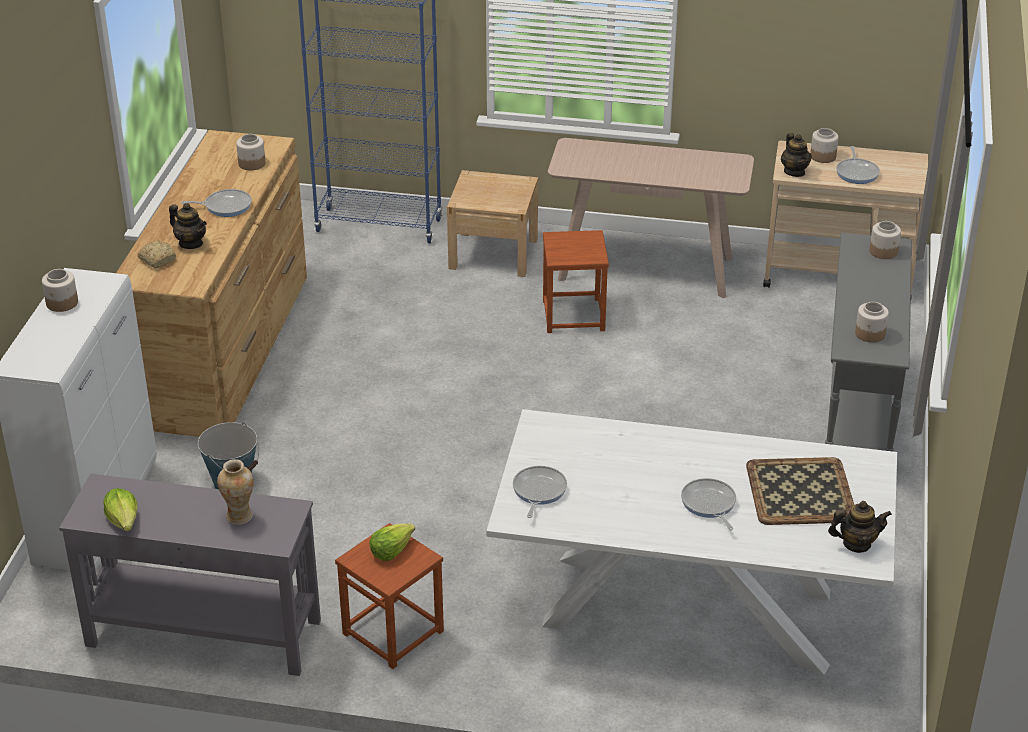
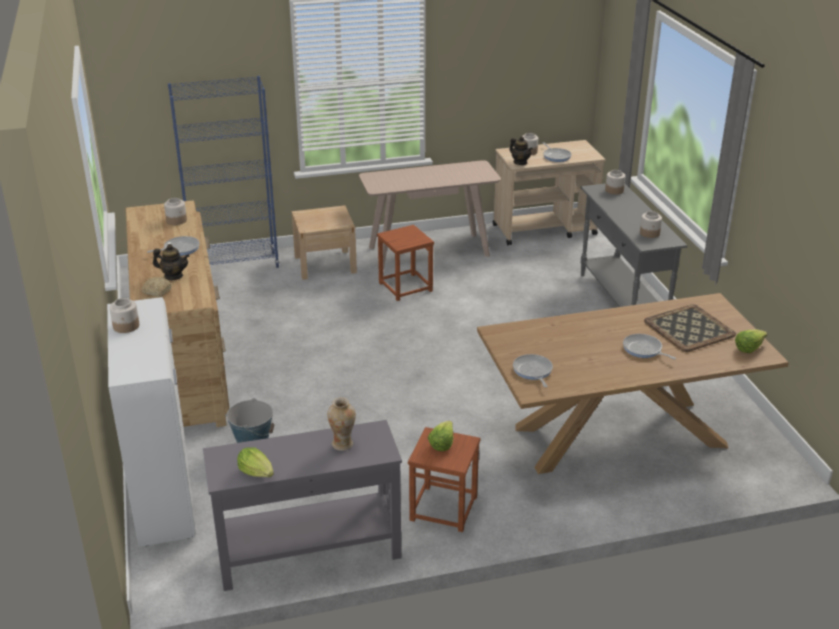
camera: 25 degrees left, 5 degrees down
(687, 609) = (618, 435): white dining table -> brown dining table
(856, 544) = (748, 347): teapot -> lettuce

